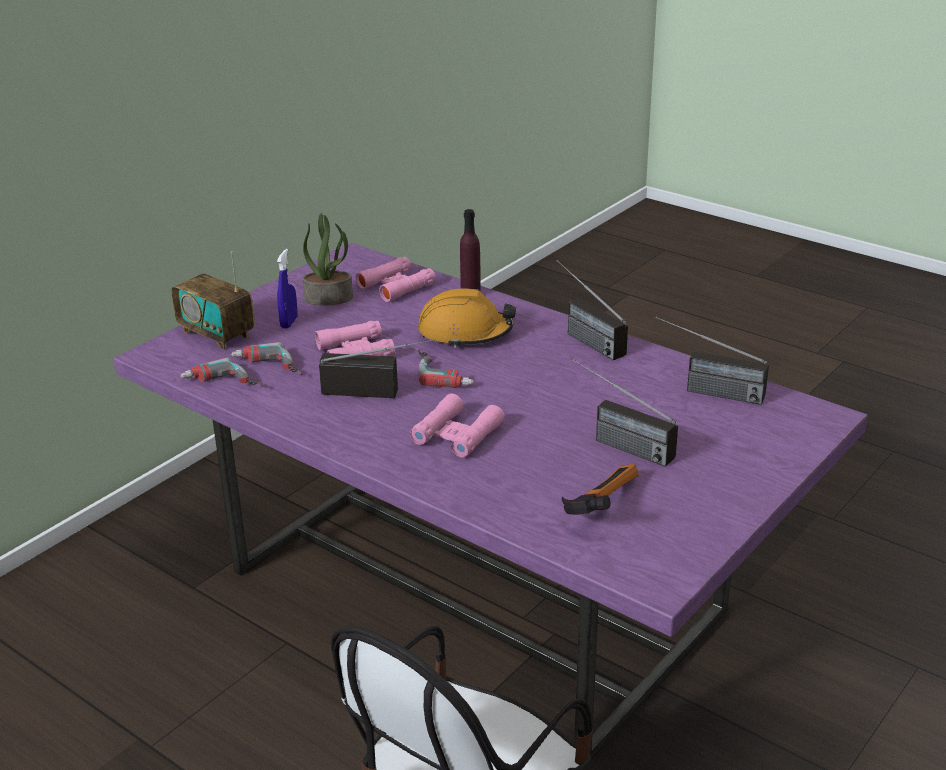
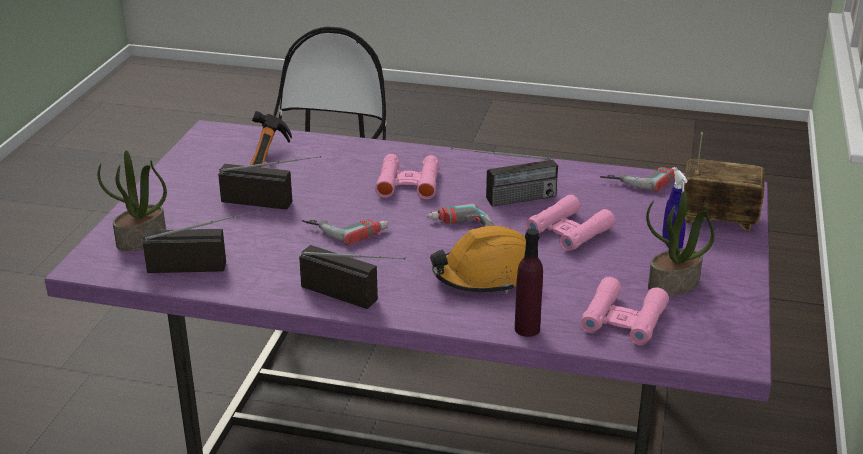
camera: 155 degrees right, 0 degrees up
(266, 368) = (625, 199): power drill -> power drill (346, 228)
(769, 432) = (141, 239): none -> potted plant

